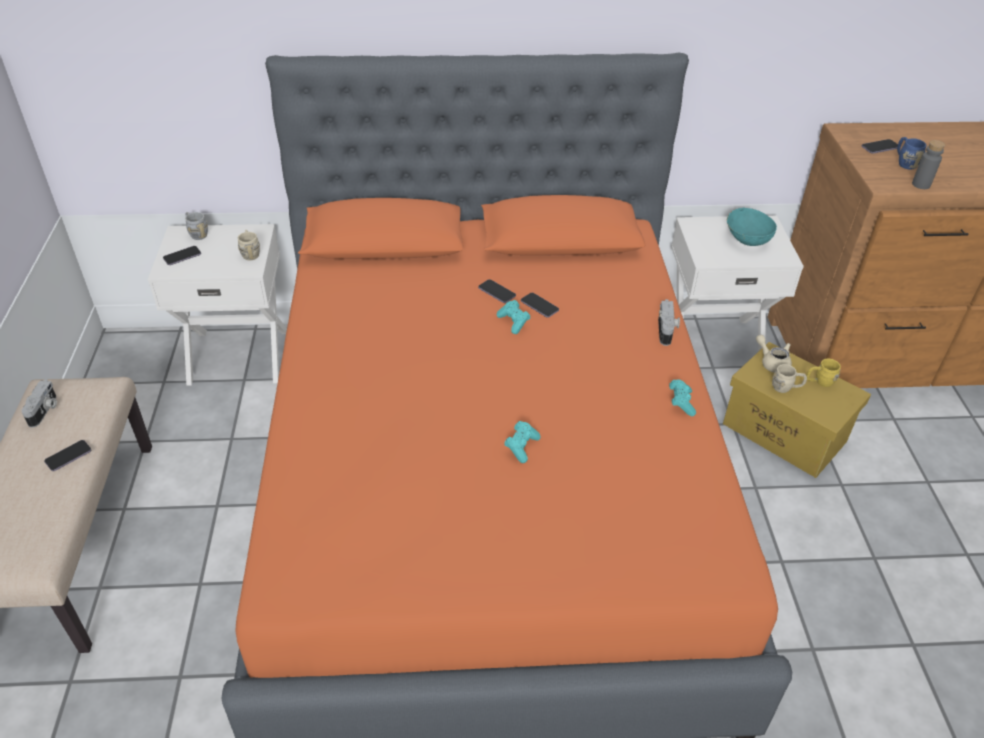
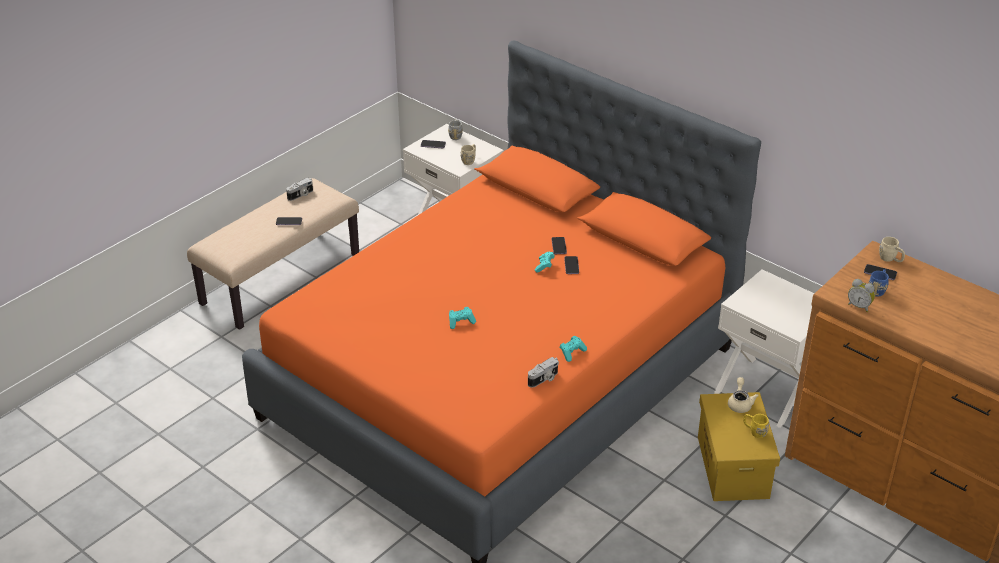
camera: 45 degrees right, 5 degrees down
(667, 330) = (624, 317): camera -> camera (544, 379)
(746, 239) = (787, 306): turquoise bowl -> none
(786, 388) = (725, 420): beige mug -> beige mug (890, 259)
(921, 184) = (859, 306): grey bottle -> alarm clock

